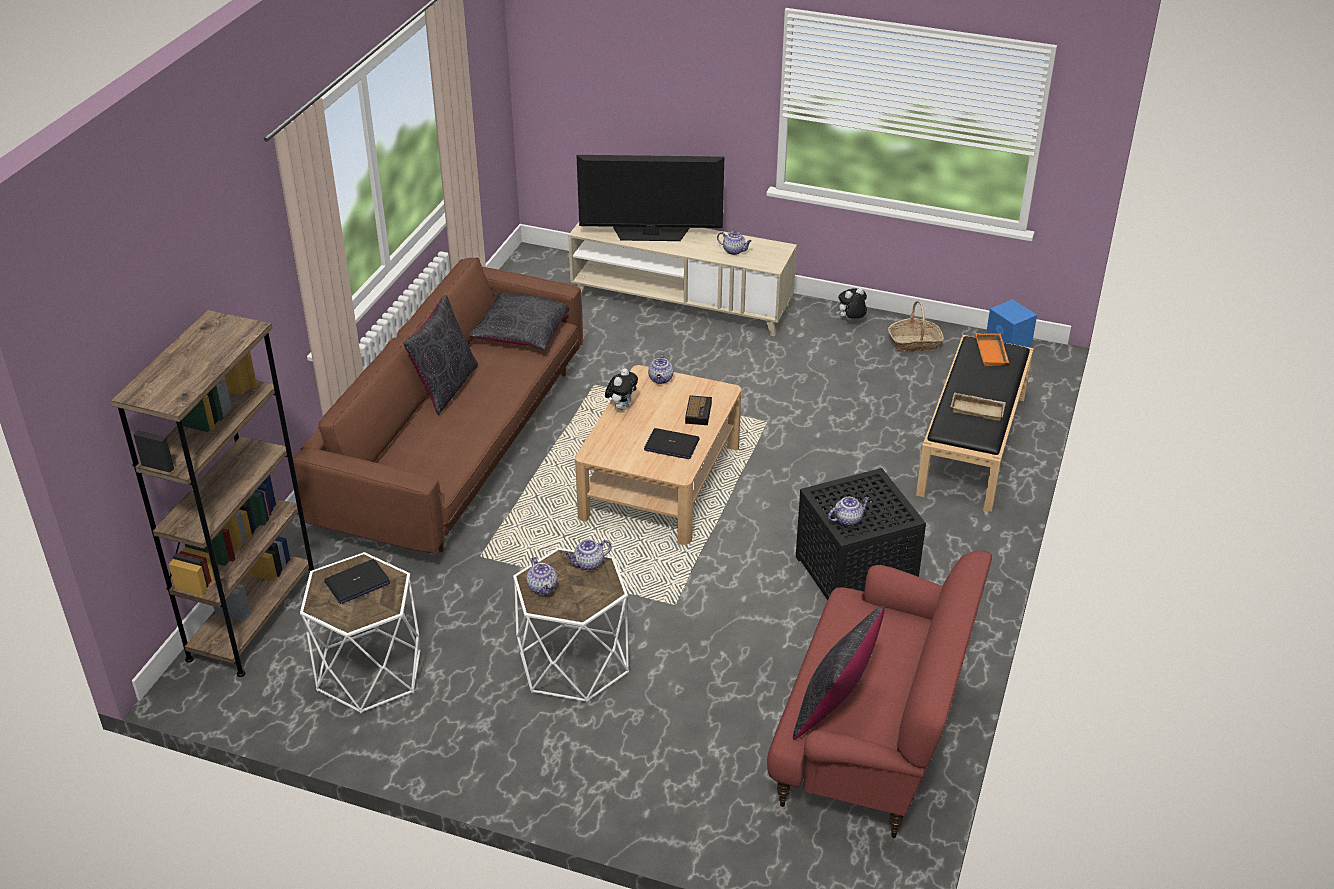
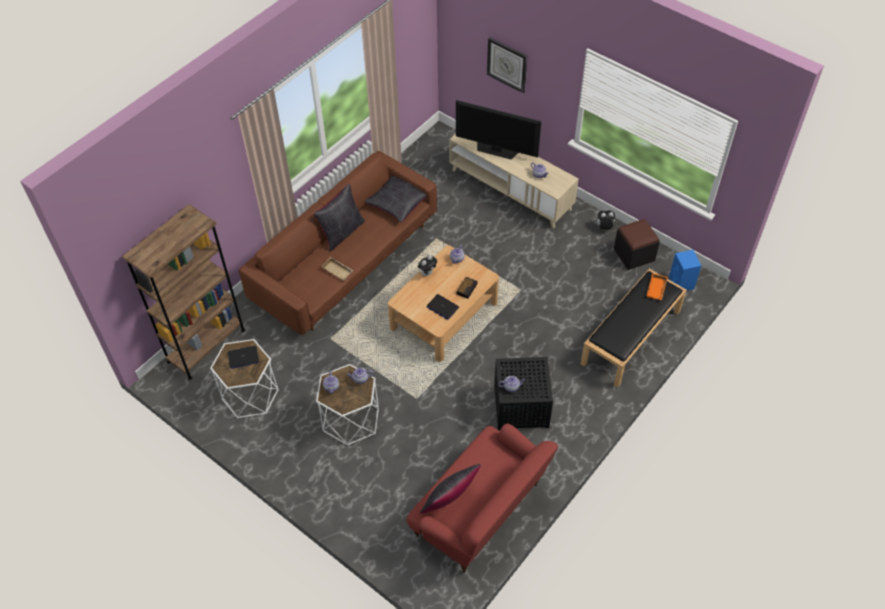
camera: 20 degrees right, 15 degrees up
(644, 88) = (507, 64): none -> wall clock
(914, 343) = (634, 254): basket -> black ottoman
(978, 409) = (626, 328): beige tray -> beige tray (338, 270)

